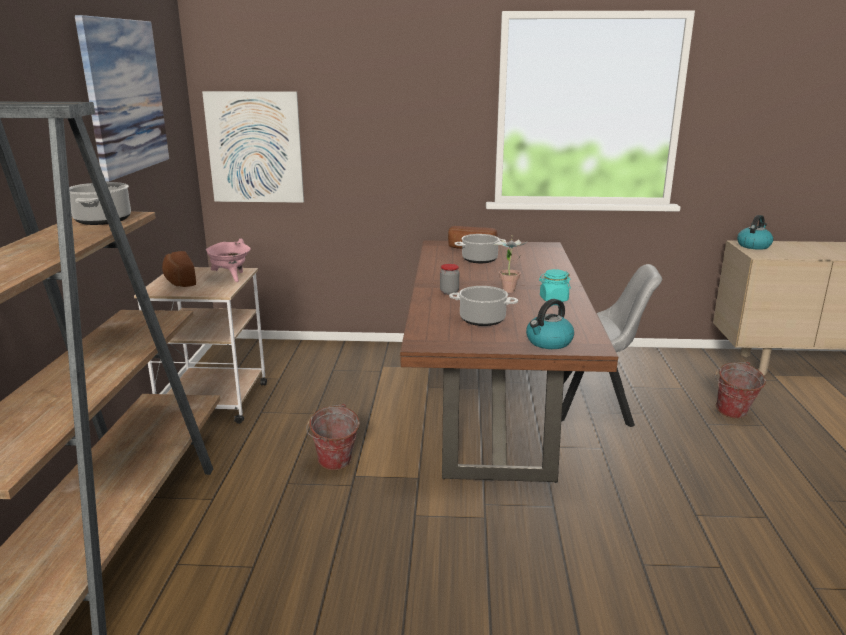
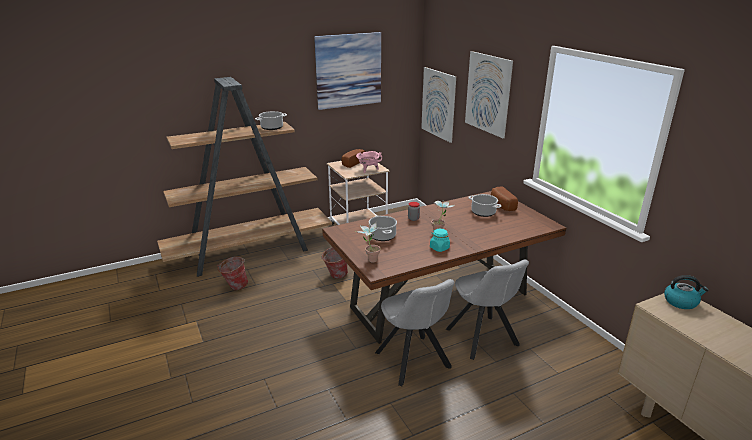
camera: 60 degrees right, 5 degrees up
(381, 103) = (488, 93): none -> picture
(548, 342) = (369, 259): kettle -> potted plant
(614, 467) = (413, 361): none -> grey chair
(732, 415) = (542, 404): bucket -> bucket (234, 287)

